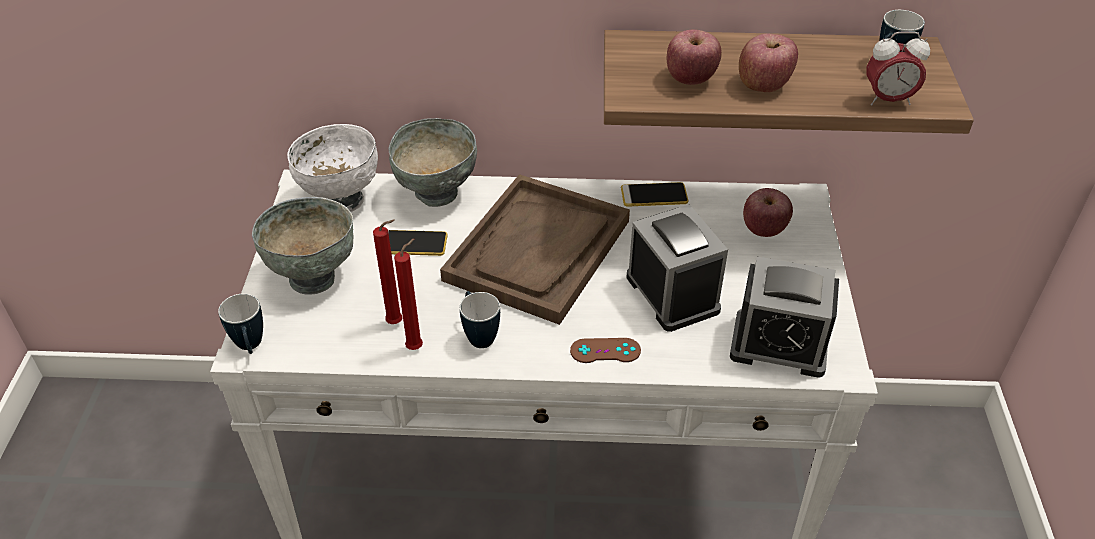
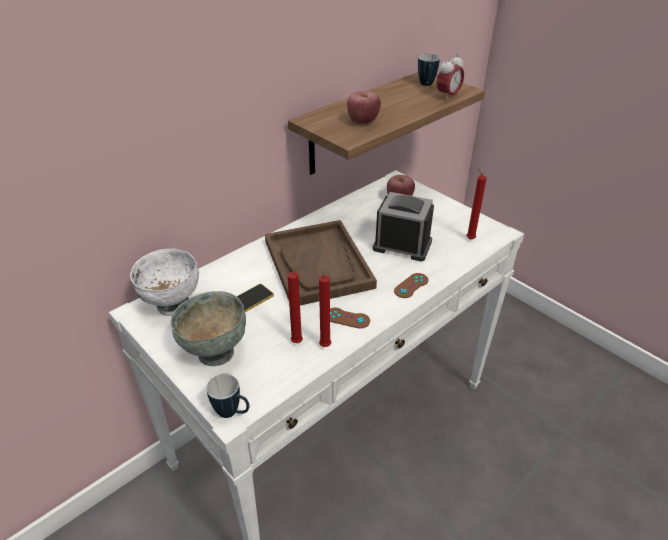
camera: 45 degrees left, 5 degrees down
(437, 194) = (227, 270): grey bowl -> none
(478, 335) = (347, 318): mug -> brown game controller
(654, 195) = (335, 211): phone -> none
(763, 84) = (395, 111): apple -> none
(779, 344) = (469, 238): alarm clock -> red candle

